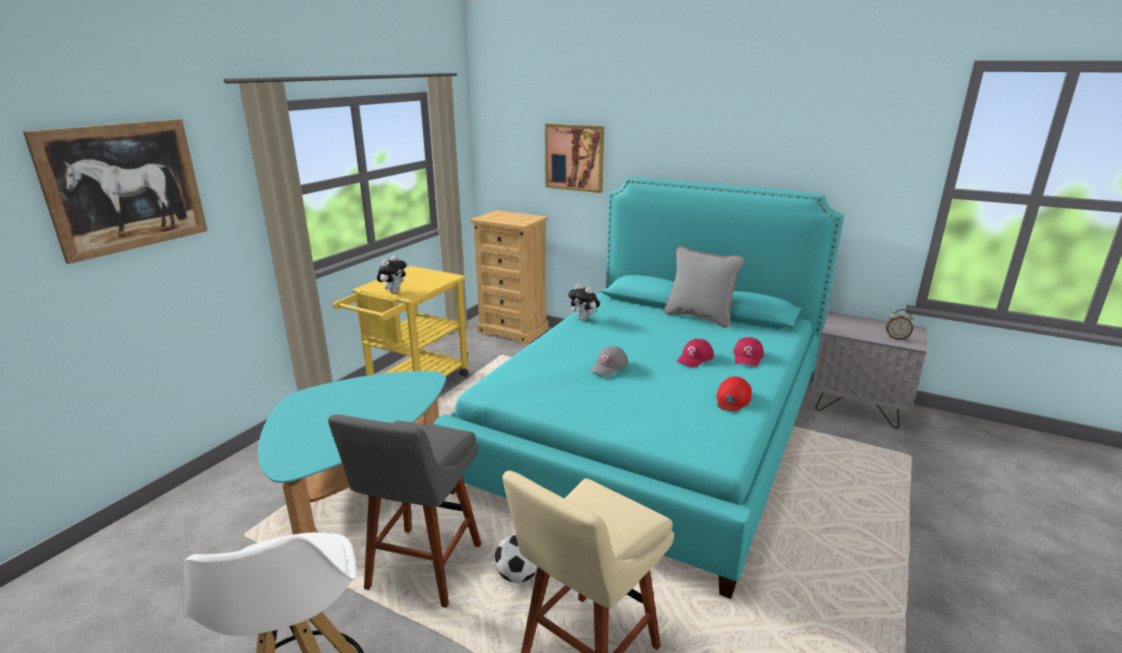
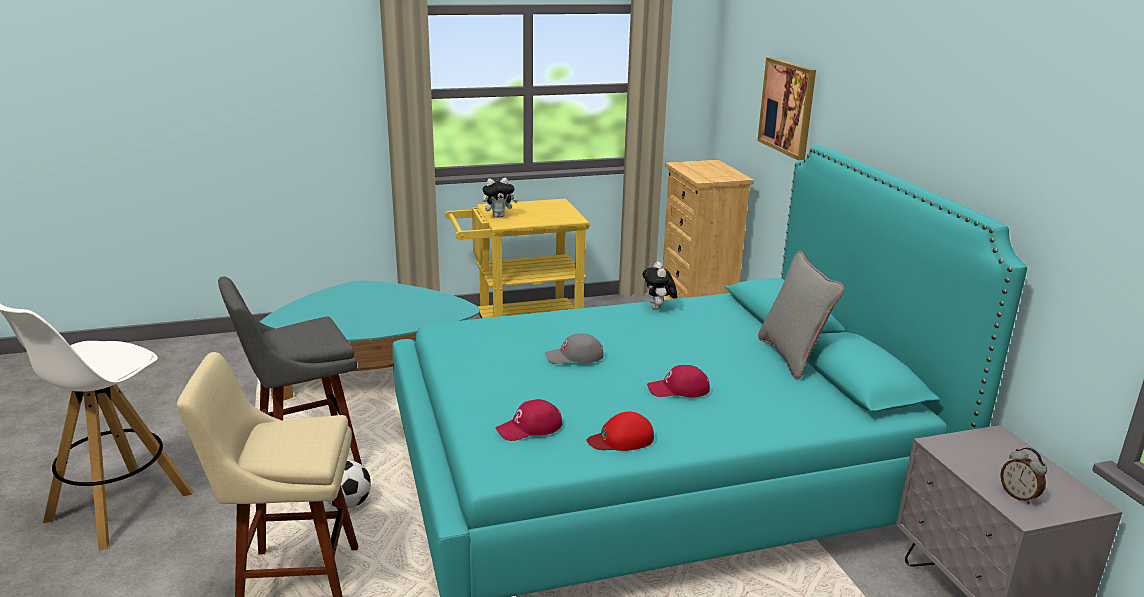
camera: 45 degrees right, 0 degrees up
(125, 187) = (271, 67): picture -> none
(748, 357) = (742, 416): red cap -> red cap (529, 428)

